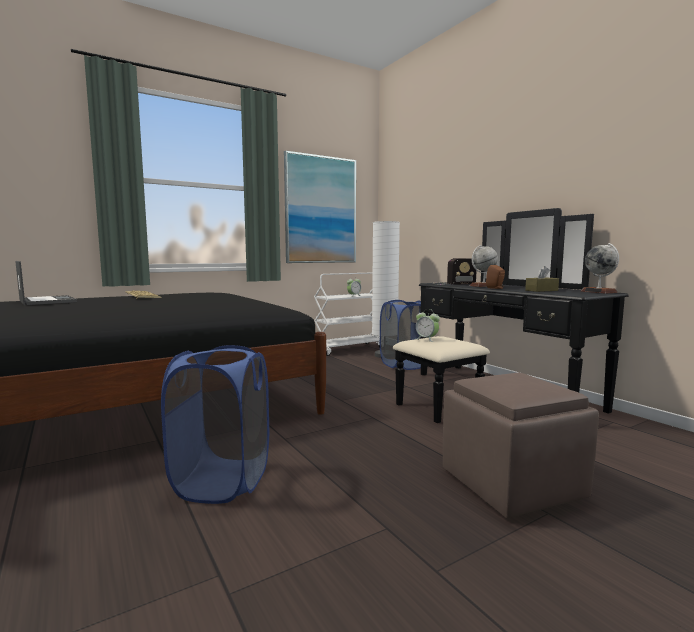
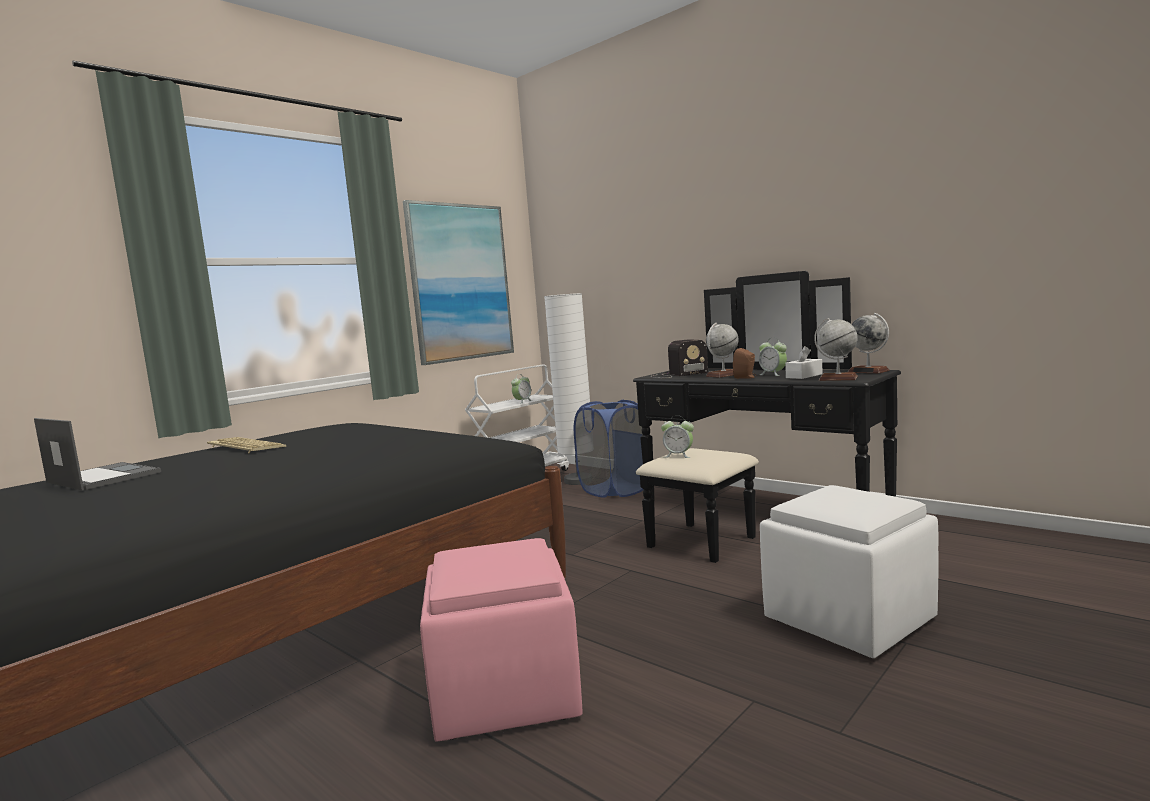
camera: 15 degrees left, 0 degrees up
(223, 481) = (507, 694): blue laundry basket -> pink ottoman
(513, 484) = (851, 619): brown ottoman -> white ottoman
(520, 288) = (773, 374): none -> alarm clock
(541, 290) = (804, 376): brown tissue box -> white tissue box
(565, 293) = (838, 378): none -> globe

